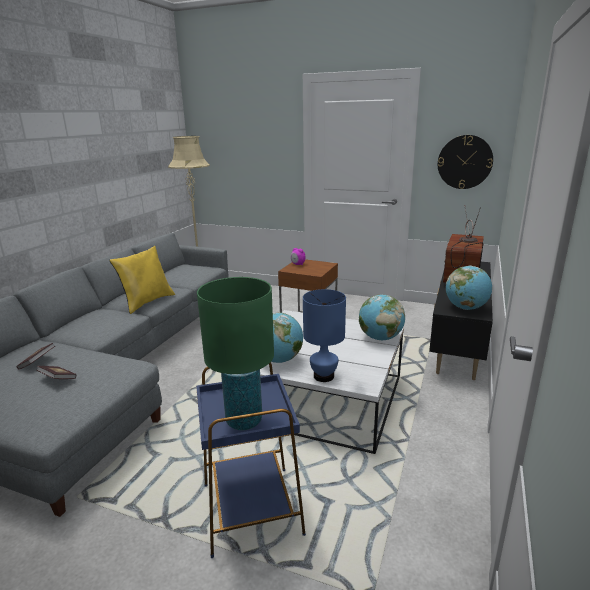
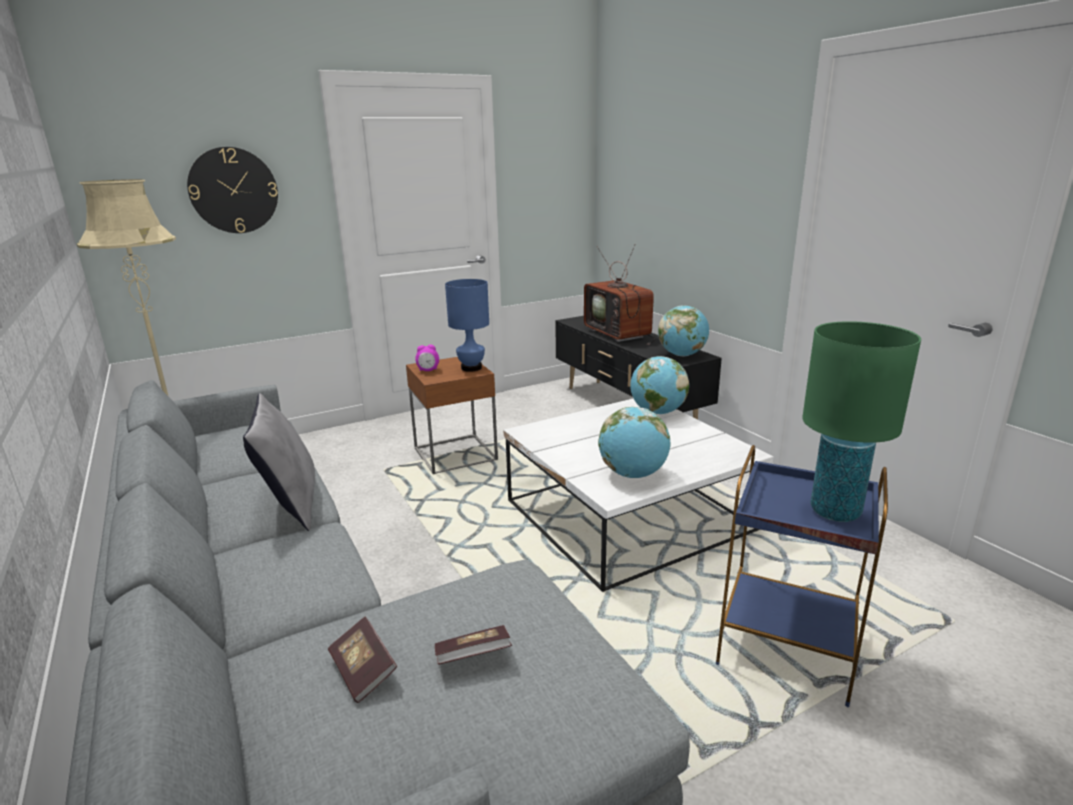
camera: 50 degrees left, 0 degrees up
(147, 302) = (291, 504): yellow pillow -> grey pillow
(323, 376) = (702, 465): blue table lamp -> blue table lamp (471, 368)
(464, 162) = (552, 198): wall clock -> wall clock (233, 190)

